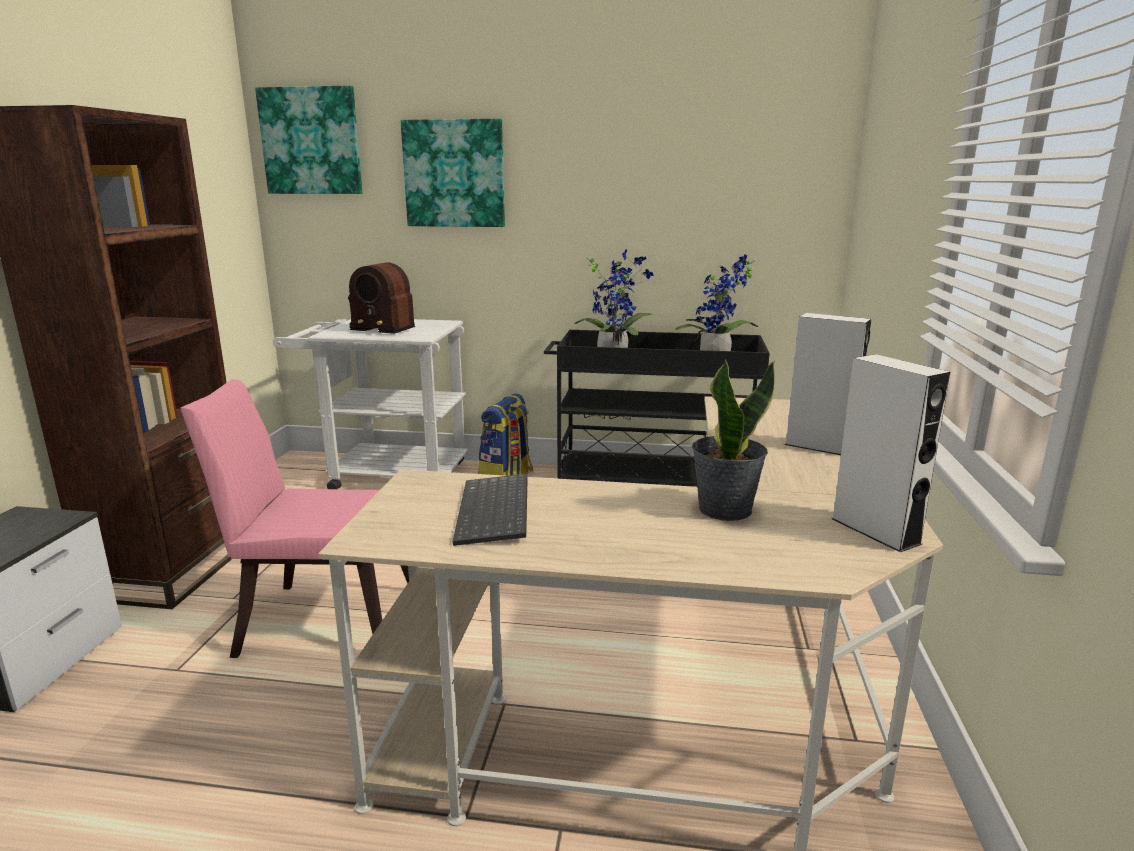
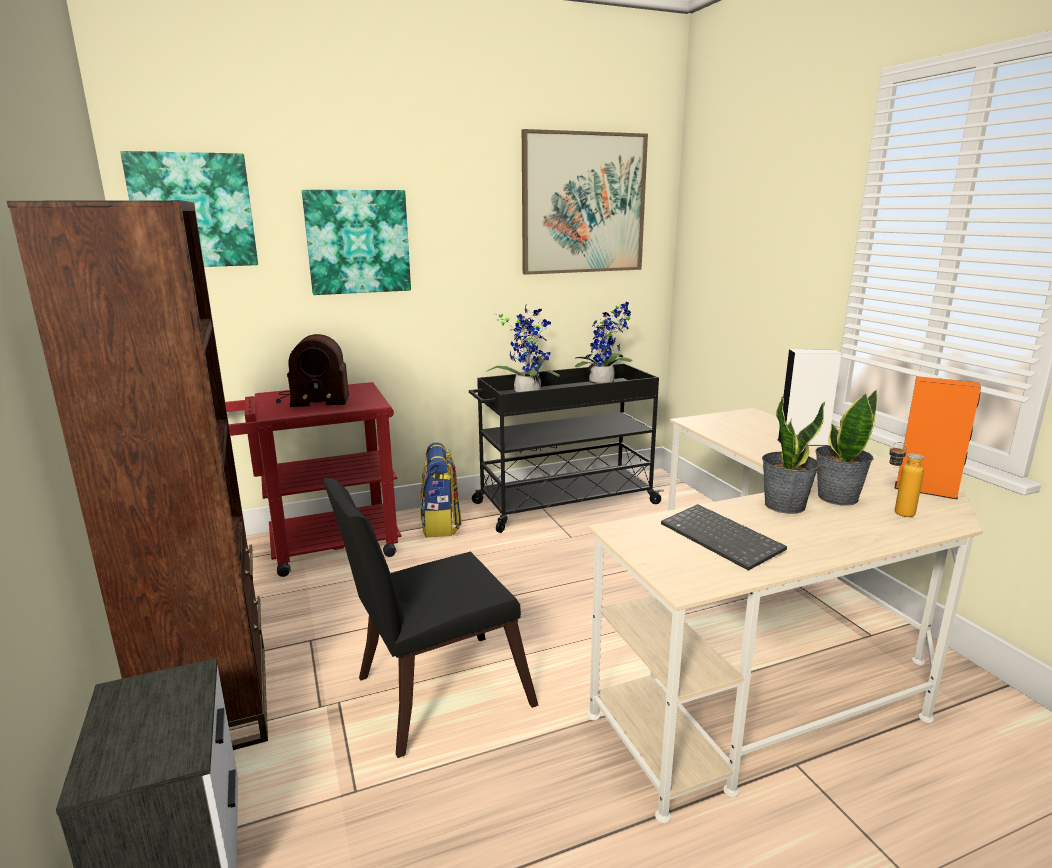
camera: 30 degrees left, 0 degrees up
(319, 619) = (432, 693): pink chair -> black chair
(386, 475) = (320, 547): white cart -> red cart
(638, 500) = (784, 505): none -> potted plant
(718, 132) = (583, 204): none -> picture
(765, 543) = (896, 513): none -> bottle
(875, 531) = (925, 490): white speaker -> orange speaker

